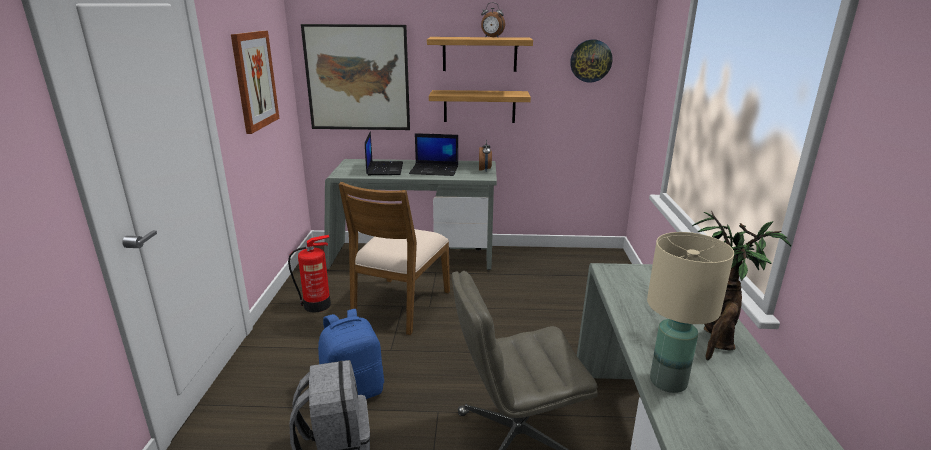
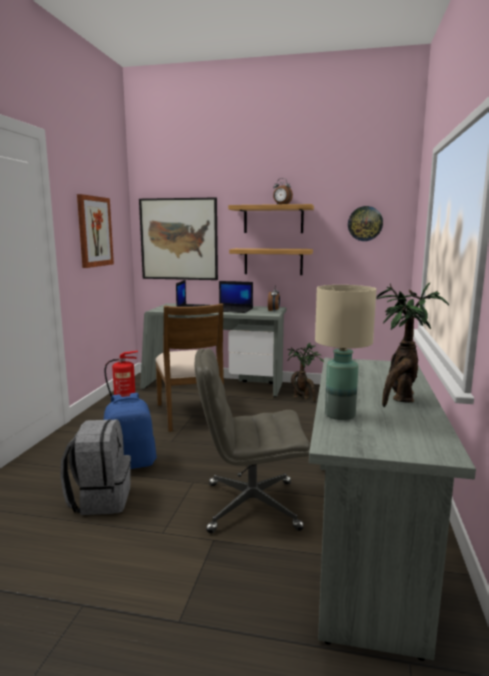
camera: 10 degrees right, 10 degrees down
(400, 305) = (191, 414): brown chair -> brown chair turned 45 degrees counterclockwise
(521, 269) = (303, 398): none -> potted plant

